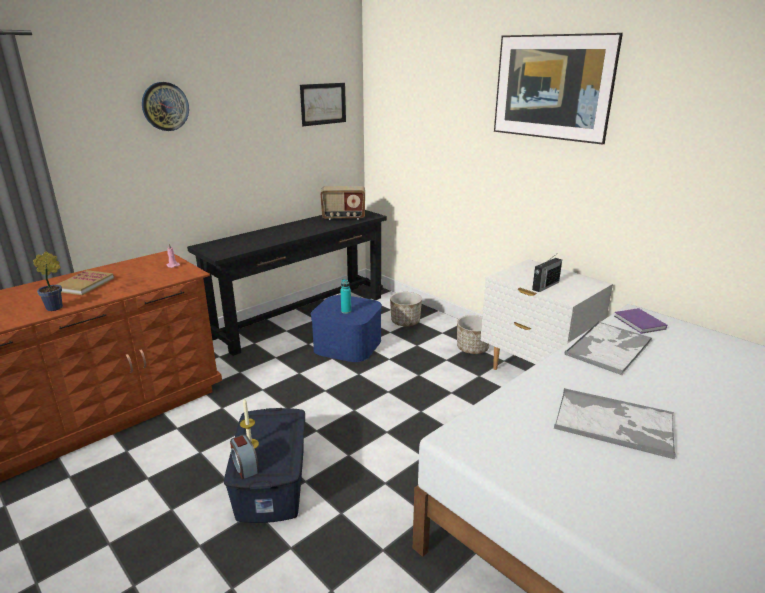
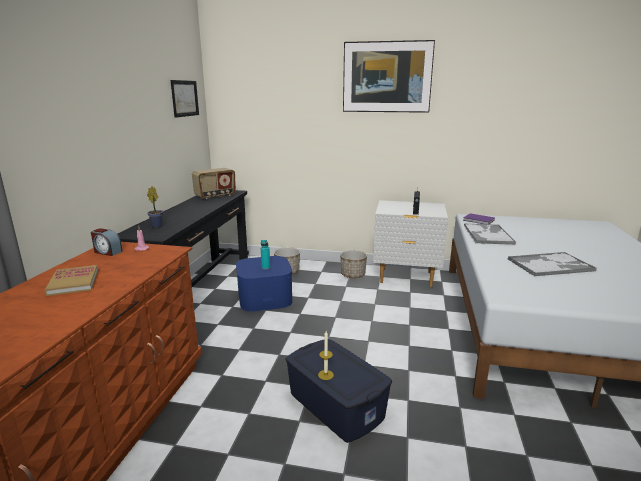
camera: 35 degrees left, 5 degrees down
(57, 307) = (84, 305): potted plant -> potted plant (158, 225)
(165, 106) = (81, 92): wall clock -> none
(245, 466) = (345, 389): alarm clock -> alarm clock (107, 252)

